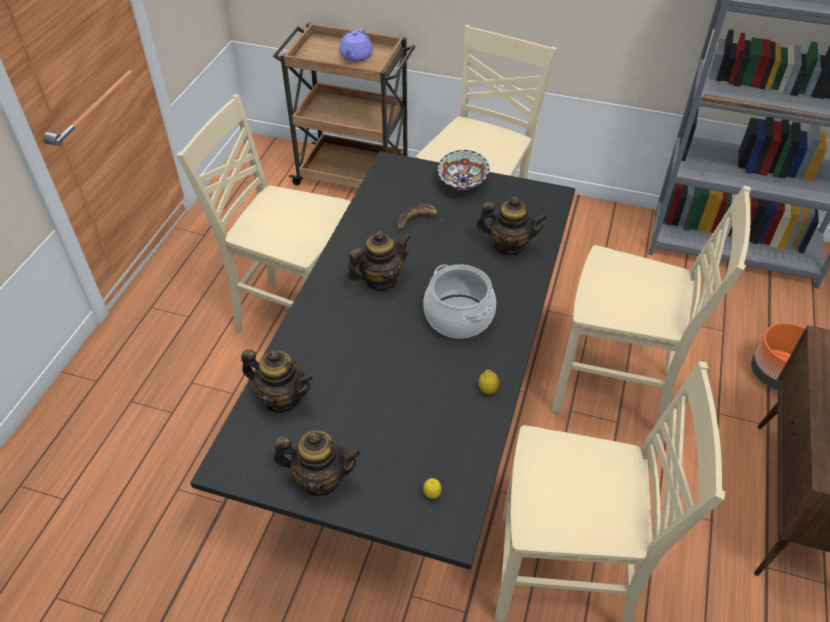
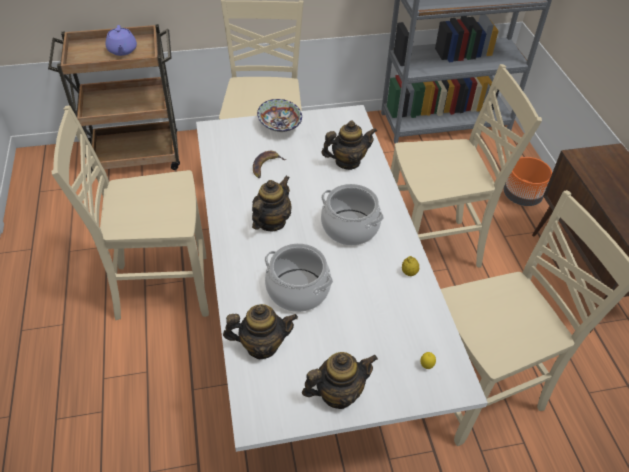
camera: 30 degrees left, 0 degrees up
(357, 359) = (298, 290): none -> cooking pot
(414, 425) = (311, 332): black dining table -> white dining table

